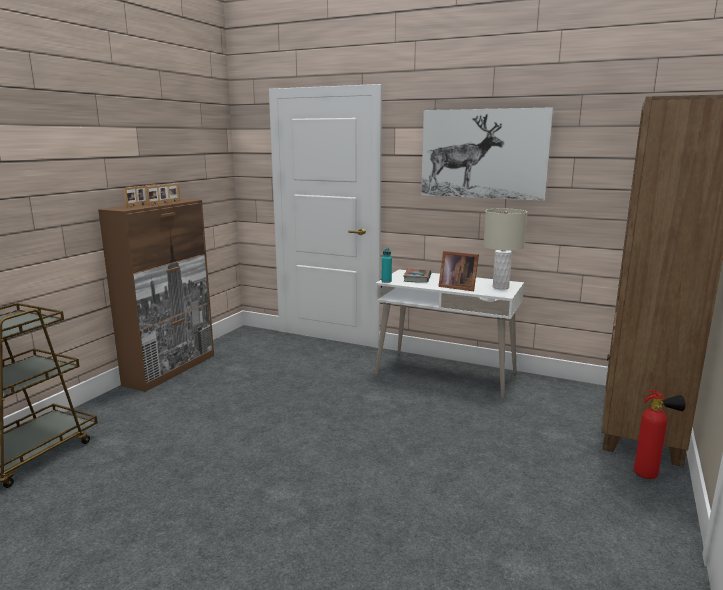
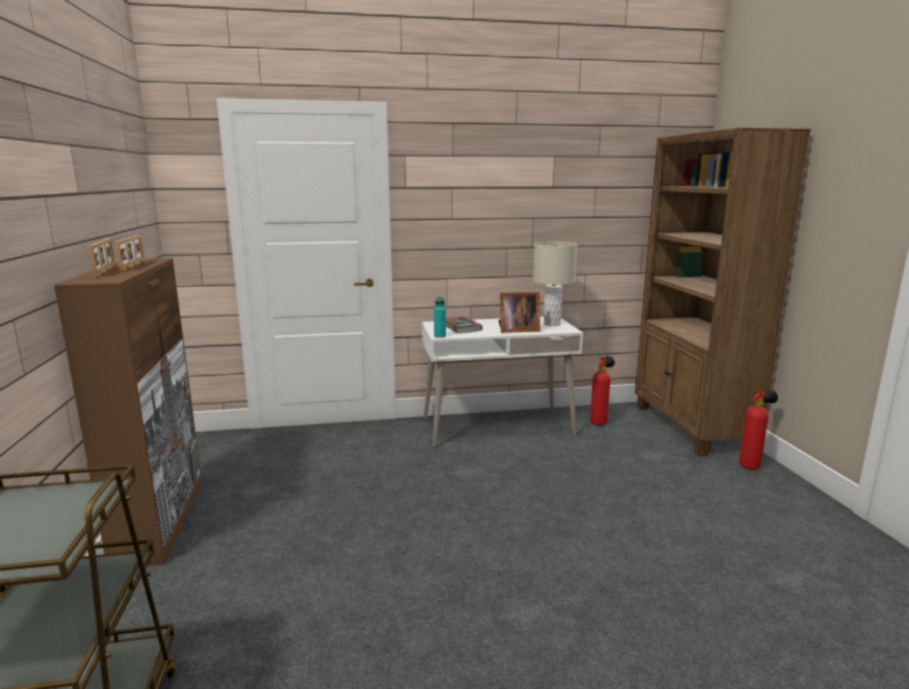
camera: 35 degrees left, 0 degrees up
(483, 154) = (509, 185): picture -> none
(545, 394) = (599, 422): none -> fire extinguisher

